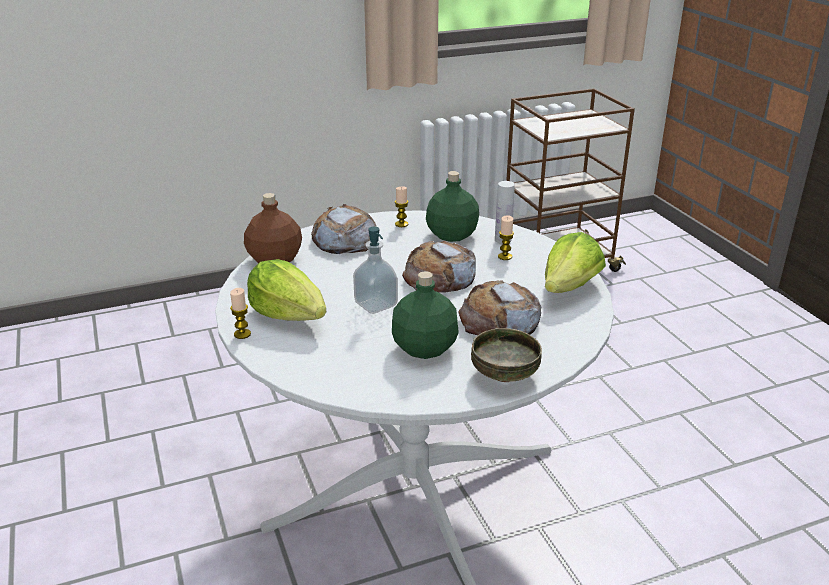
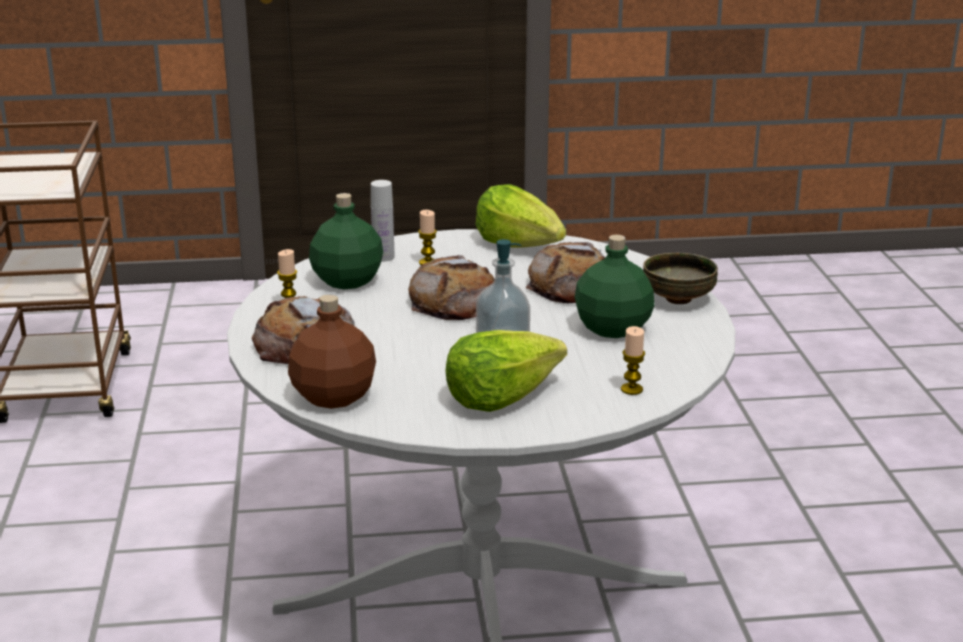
camera: 75 degrees left, 5 degrees down
(242, 334) = (535, 430): candle -> candle (631, 389)

